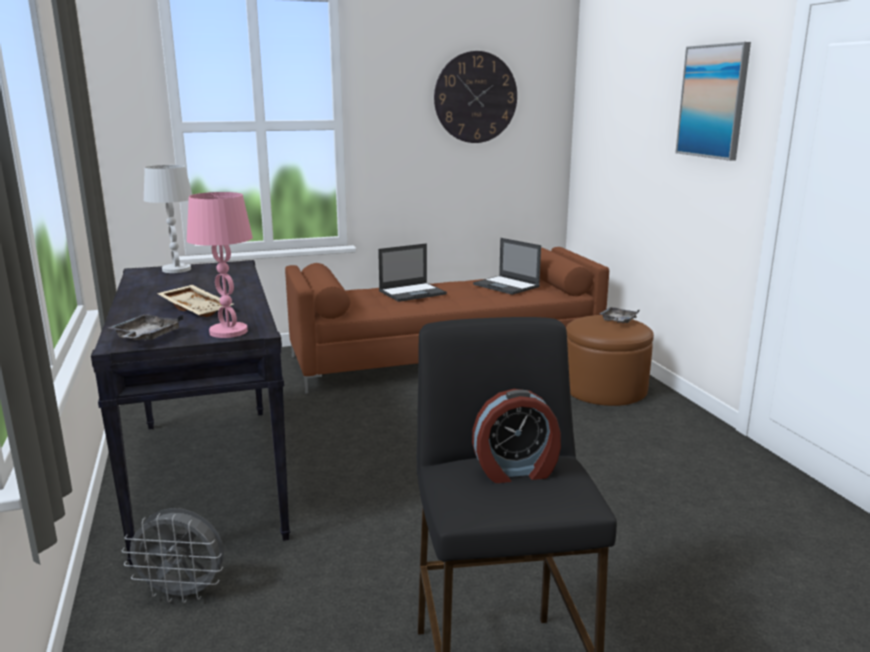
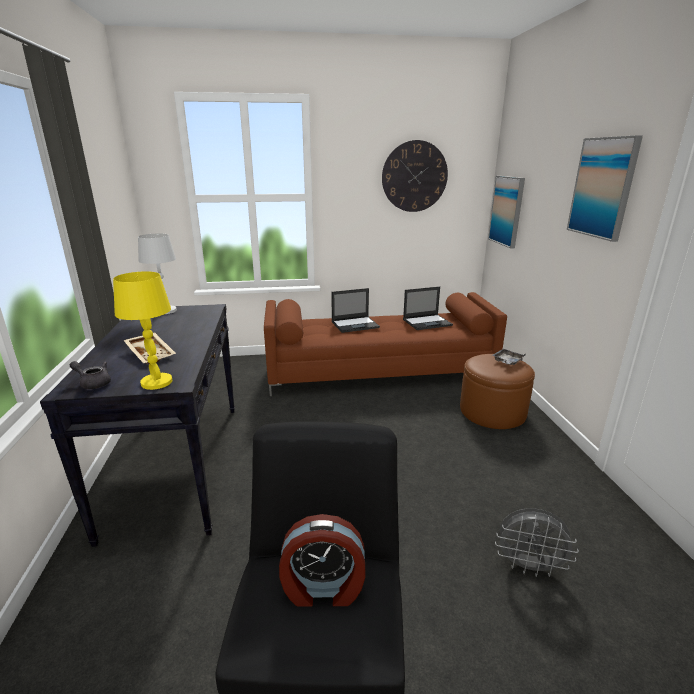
camera: 10 degrees right, 5 degrees up
(146, 337) = (93, 383): grey tray -> grey teapot
(183, 593) = (117, 579): grey fan -> grey fan (529, 566)
(228, 332) = (156, 382): pink table lamp -> yellow table lamp
(507, 286) = (427, 322): laptop -> laptop turned 75 degrees counterclockwise
(595, 139) = (507, 211): none -> picture

